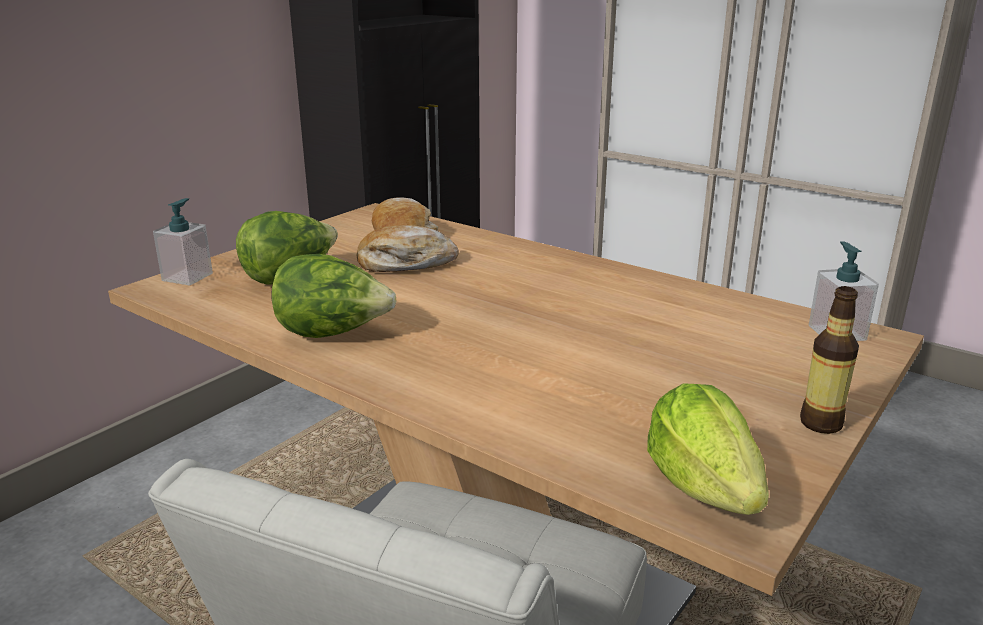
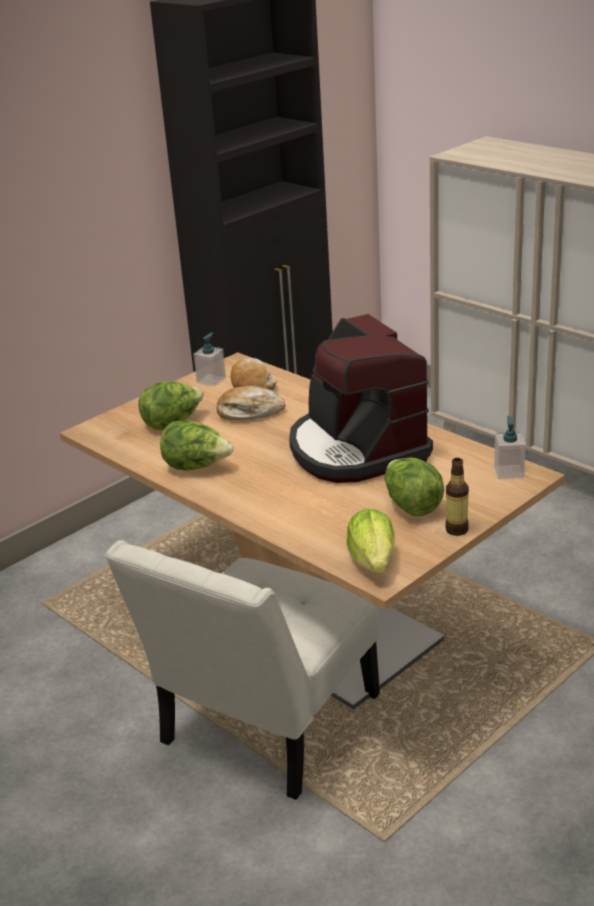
camera: 10 degrees right, 5 degrees up
(187, 277) = (107, 422): soap dispenser -> soap dispenser (211, 380)
(582, 306) = (356, 449): none -> coffee machine
(717, 385) = (412, 506): none -> lettuce

